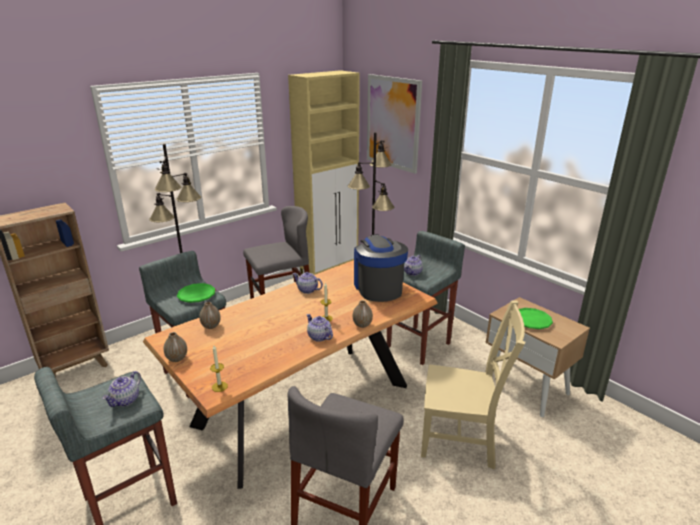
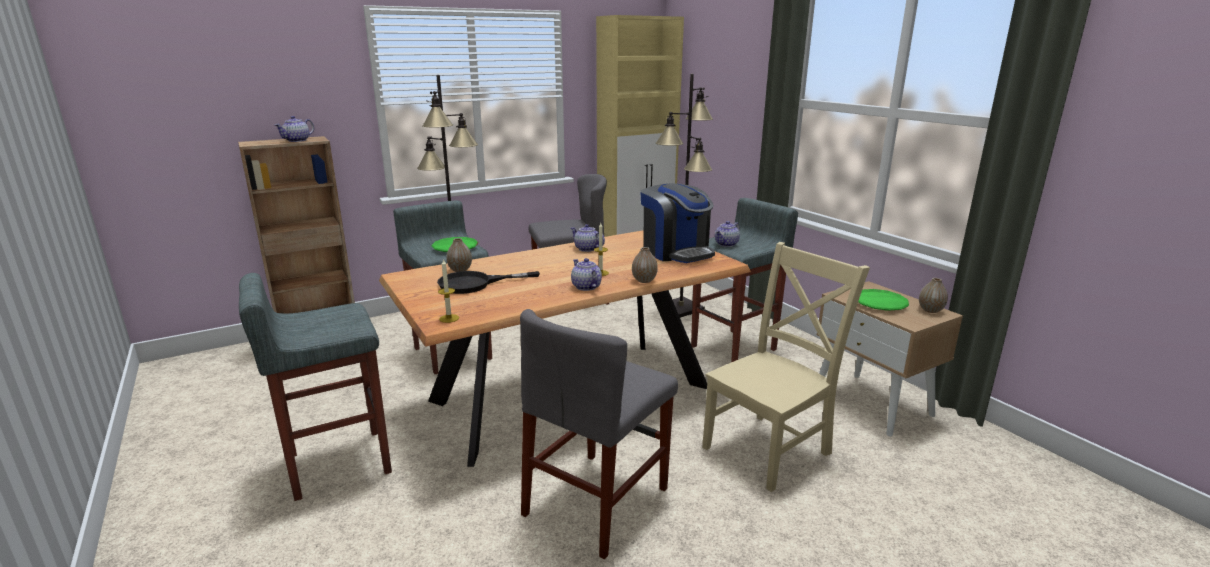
camera: 10 degrees right, 5 degrees down
(125, 400) = (339, 324): teapot -> teapot (297, 140)
(177, 358) = (410, 293): vase -> vase (930, 310)
(228, 342) = (475, 284): none -> black frying pan
(378, 287) = (676, 252): coffee machine -> coffee machine turned 150 degrees clockwise
(393, 123) = (721, 75): picture -> none
(462, 439) = (770, 448): beige chair -> beige chair turned 60 degrees counterclockwise

